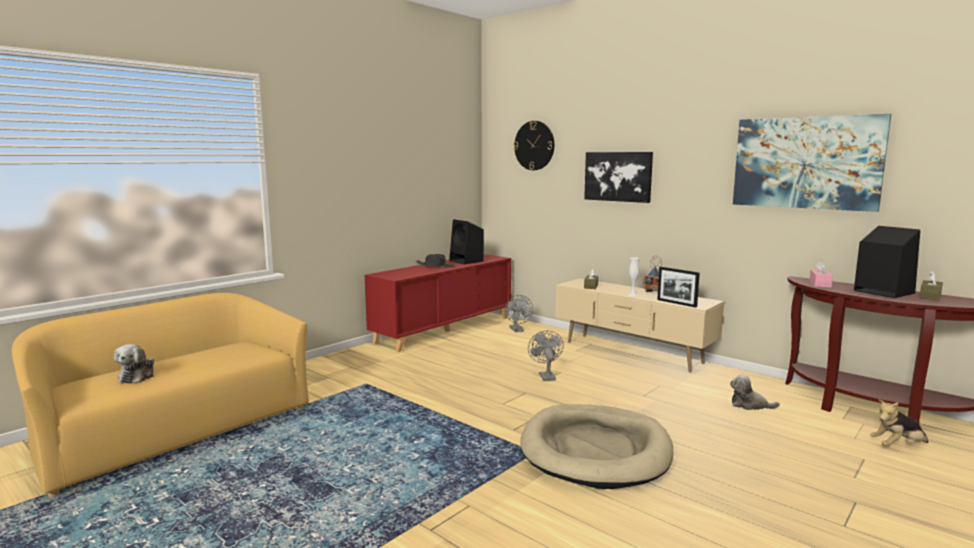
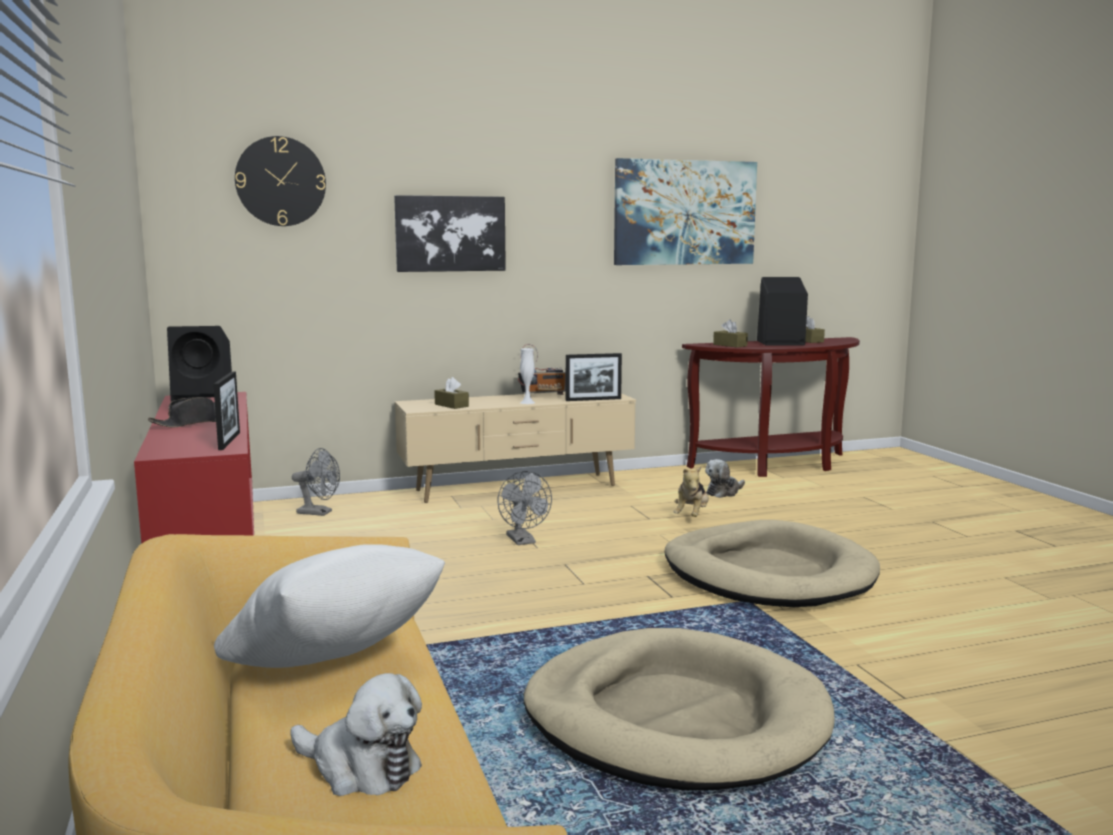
camera: 60 degrees left, 0 degrees up
(220, 355) = (334, 667): none -> white pillow
(350, 462) = (675, 718): none -> beige dog bed
(411, 275) = (229, 441): none -> picture frame
(545, 375) = (523, 541): grey fan -> grey fan turned 135 degrees counterclockwise
(820, 284) = (730, 345): pink tissue box -> brown tissue box
(898, 446) = (848, 481): plush toy -> plush toy (692, 516)

